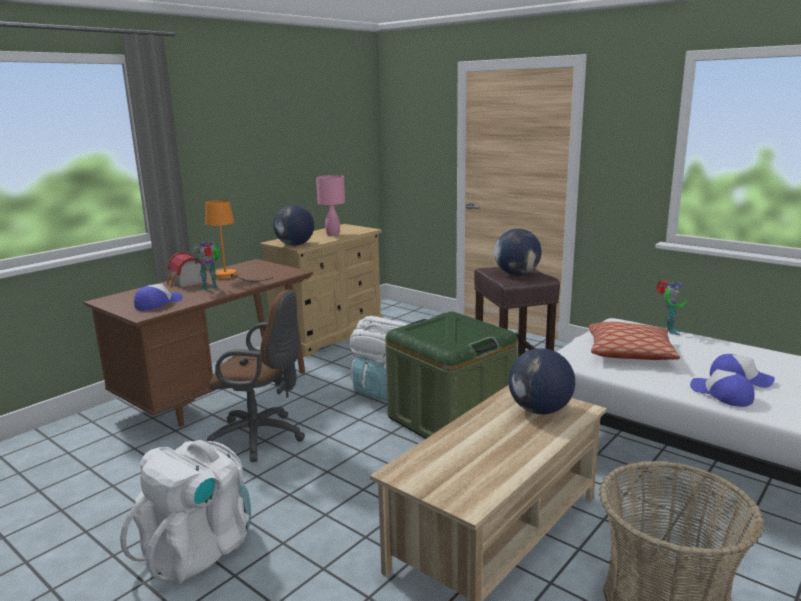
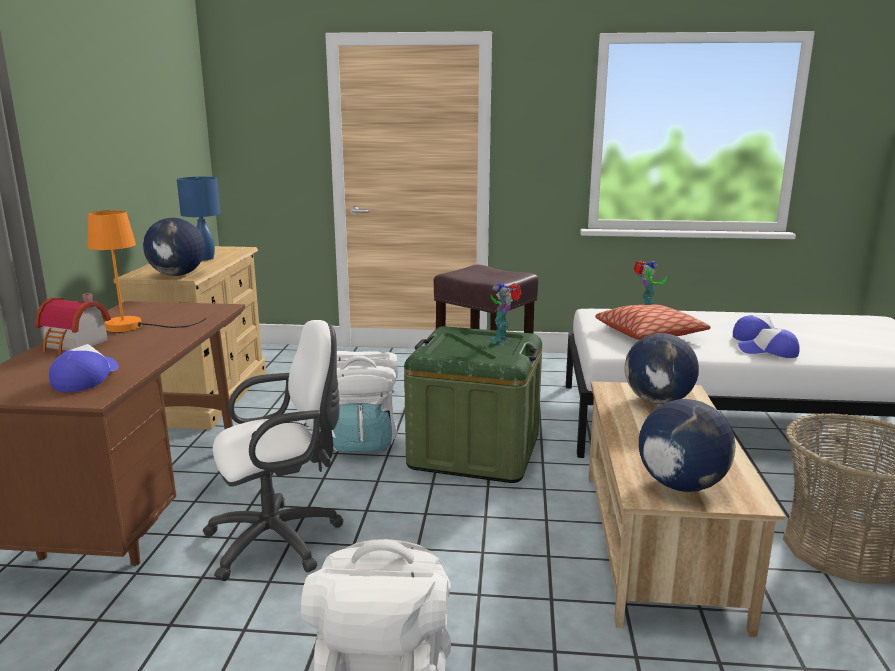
camera: 35 degrees left, 0 degrees up
(211, 288) = (134, 345): toy robot -> toy robot (501, 341)
(261, 437) = (281, 539): brown office chair -> white office chair
(333, 234) = (205, 258): pink table lamp -> blue table lamp
(516, 274) = (488, 275): globe -> globe (681, 485)

